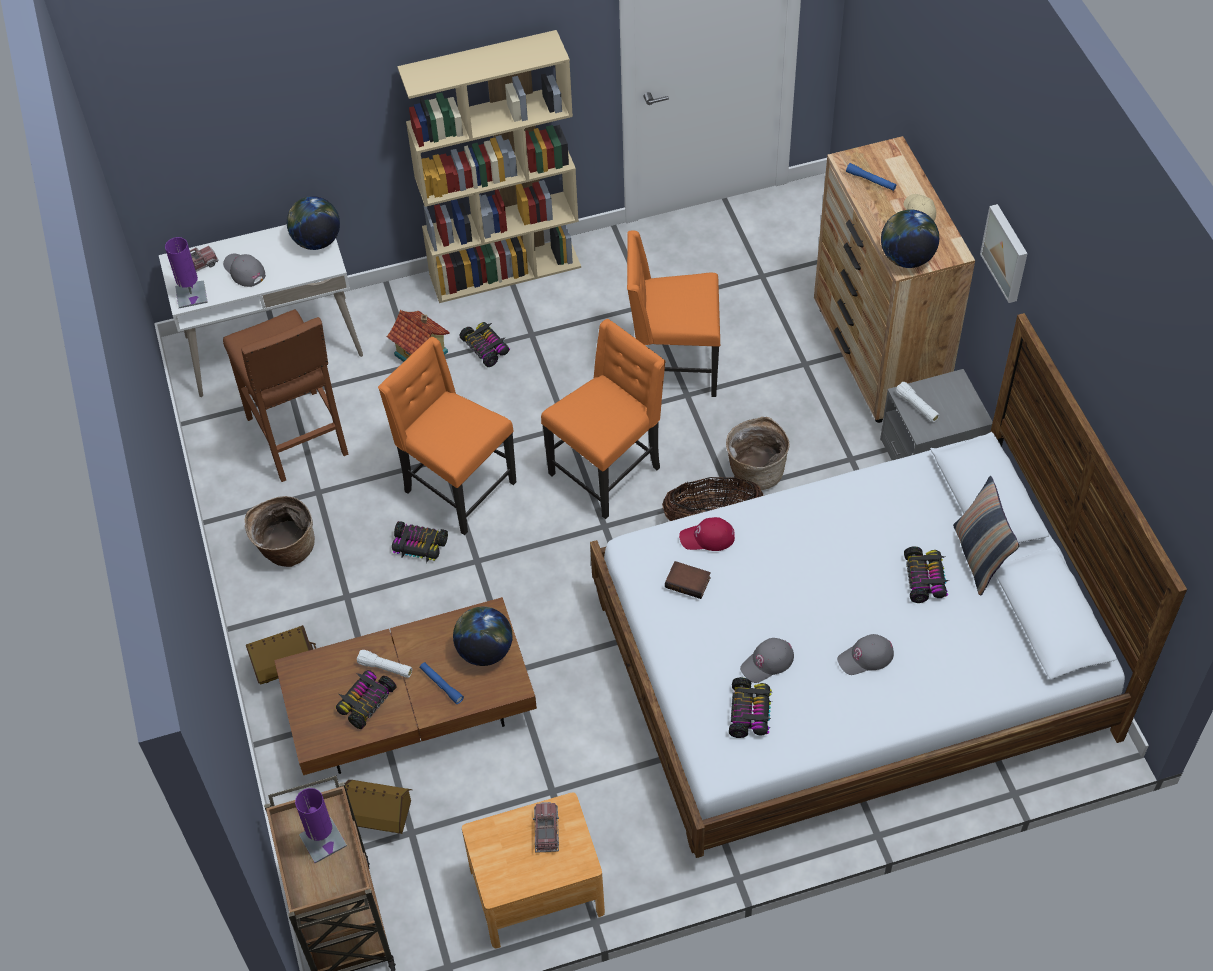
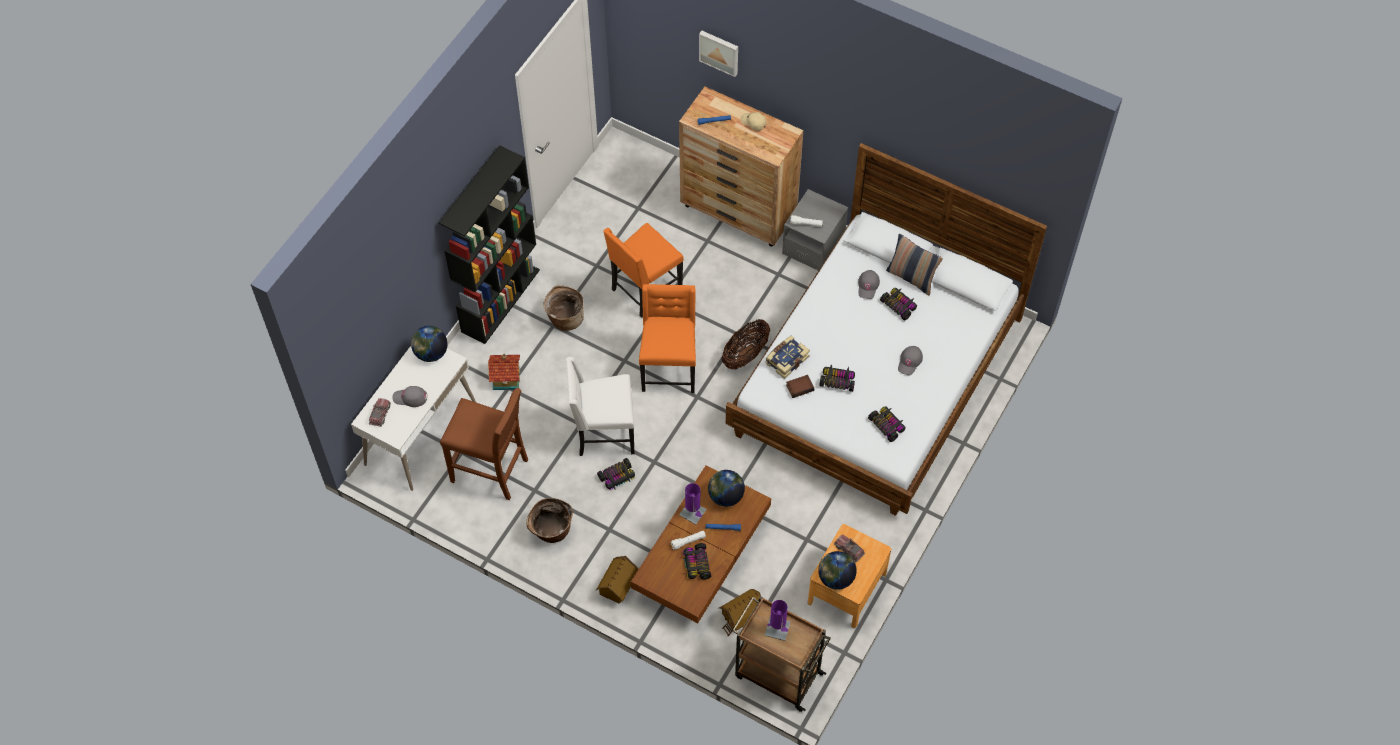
camera: 45 degrees left, 5 degrees up
(191, 295) = (396, 431): purple table lamp -> purple table lamp (692, 512)
(457, 487) = (603, 433): orange chair -> white chair
(486, 347) = (537, 349): toy car -> toy car (837, 380)
(505, 270) = (500, 300): beige bookcase -> black bookcase
(707, 538) = (786, 360): red cap -> book
(756, 470) = (740, 313): basket -> basket (565, 318)
(767, 662) = (871, 397): grey cap -> grey cap (868, 286)
(906, 258) = (772, 151): globe -> globe (836, 578)
(1007, 252) = (829, 117): picture -> picture (719, 52)

